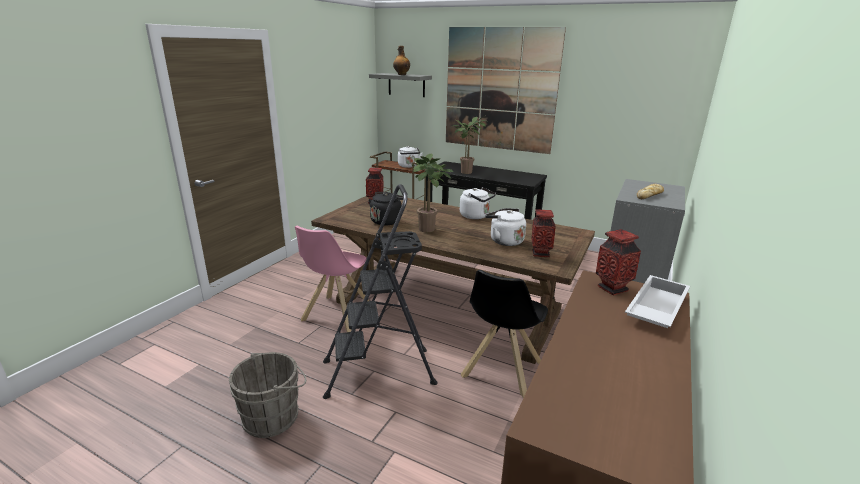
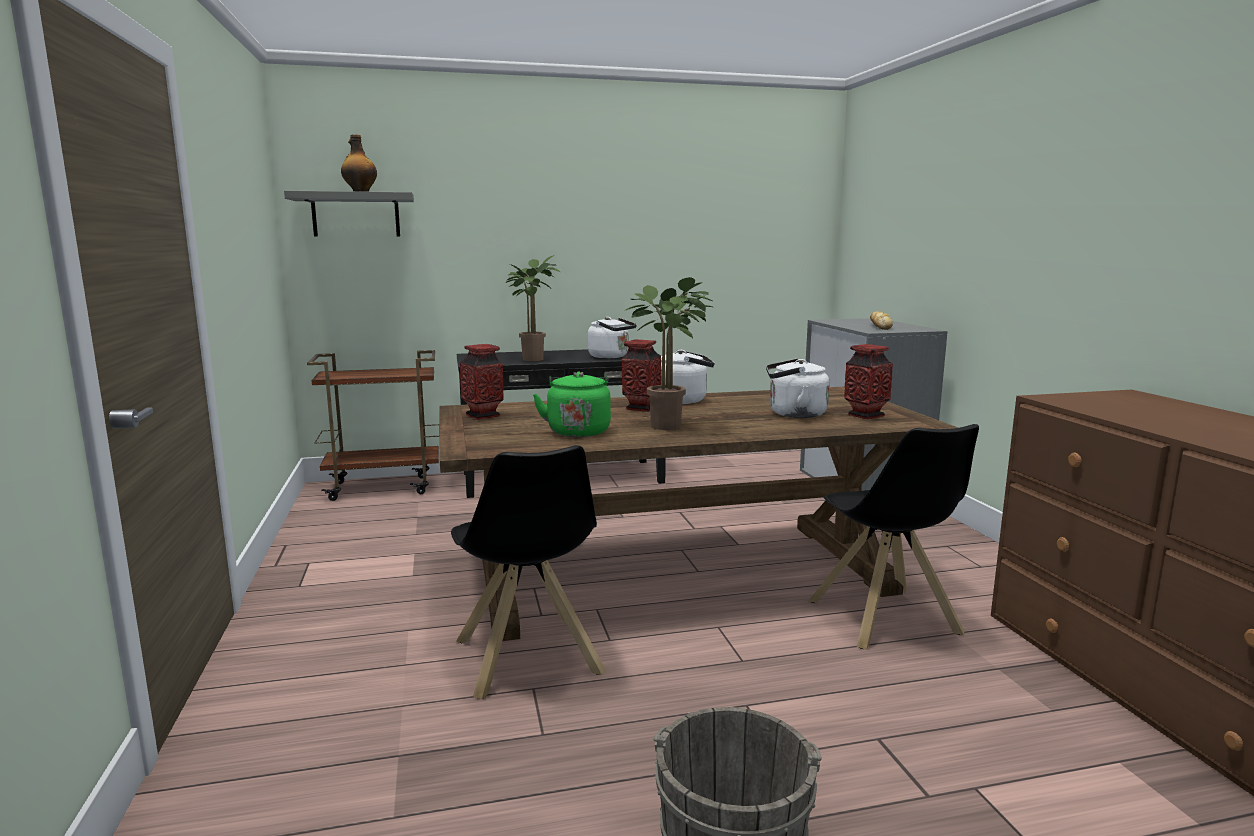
camera: 40 degrees left, 10 degrees down
(336, 314) = (529, 659): pink chair -> black chair
(380, 371) = (757, 700): step ladder -> none
(387, 221) = (578, 431): black kettle -> green kettle
(408, 166) = (393, 372): white kettle -> white kettle (611, 356)
(500, 90) = (551, 215): picture -> none
(612, 288) = (1086, 401): vase -> vase (641, 408)
(655, 308) = (1158, 404): white tray -> none

